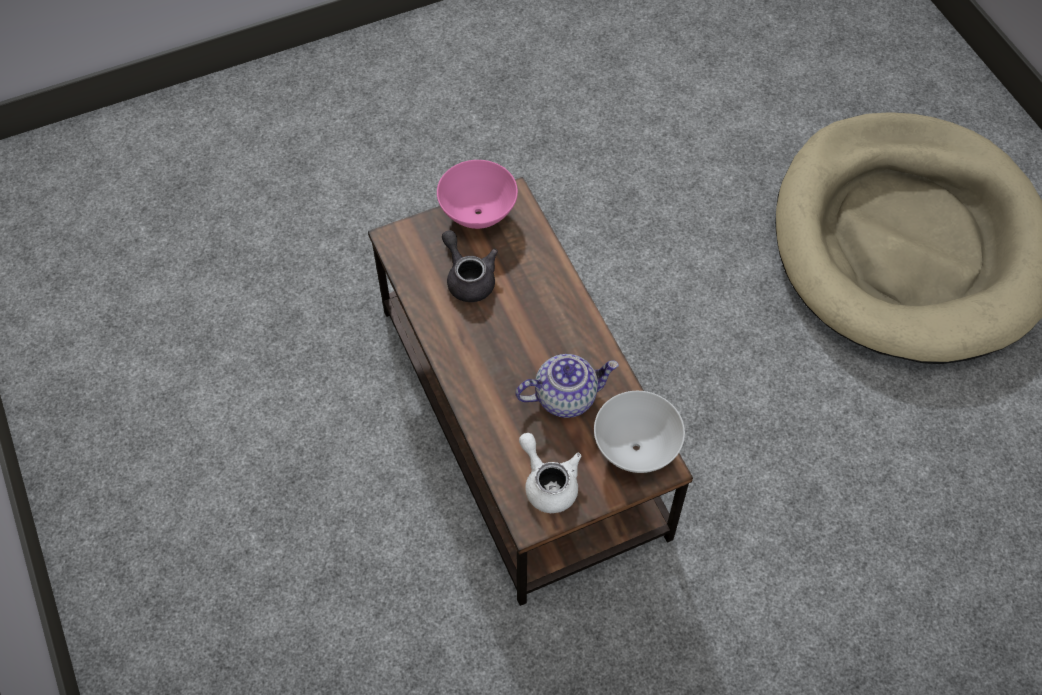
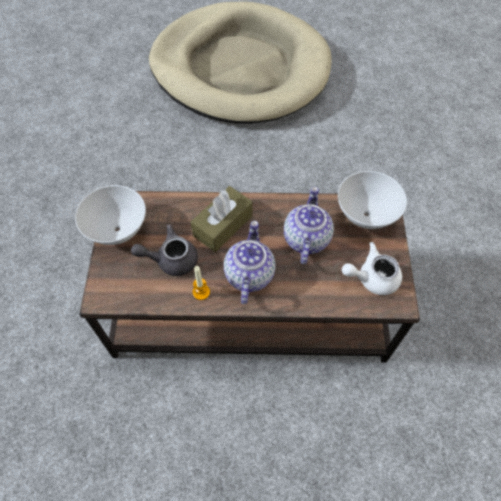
camera: 65 degrees left, 0 degrees up
(444, 323) = (201, 292): none -> candle
(479, 214) = (118, 230): pink bowl -> white bowl
(488, 357) = (248, 274): none -> teapot
(538, 307) = (223, 225): none -> brown tissue box

